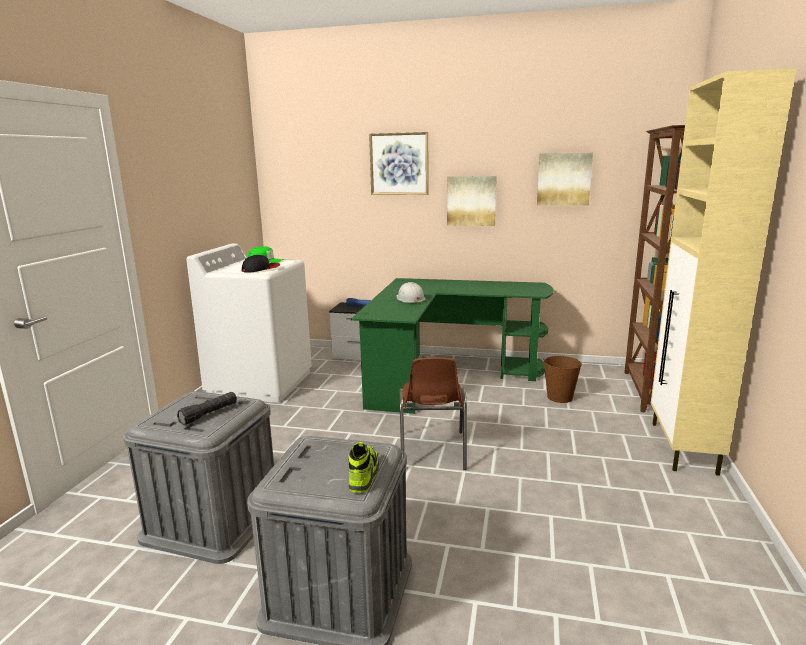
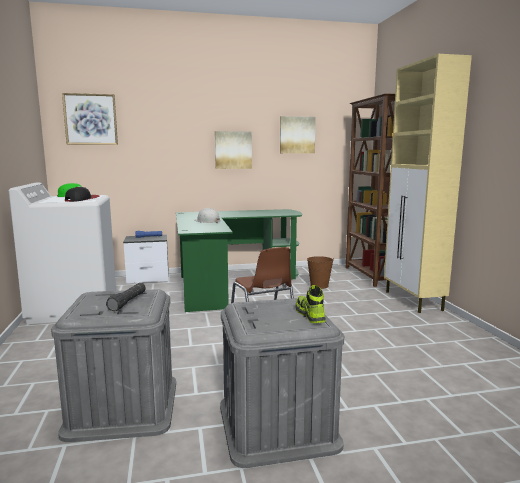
camera: 25 degrees left, 5 degrees down
(399, 164) = (175, 120): picture -> picture (90, 119)

